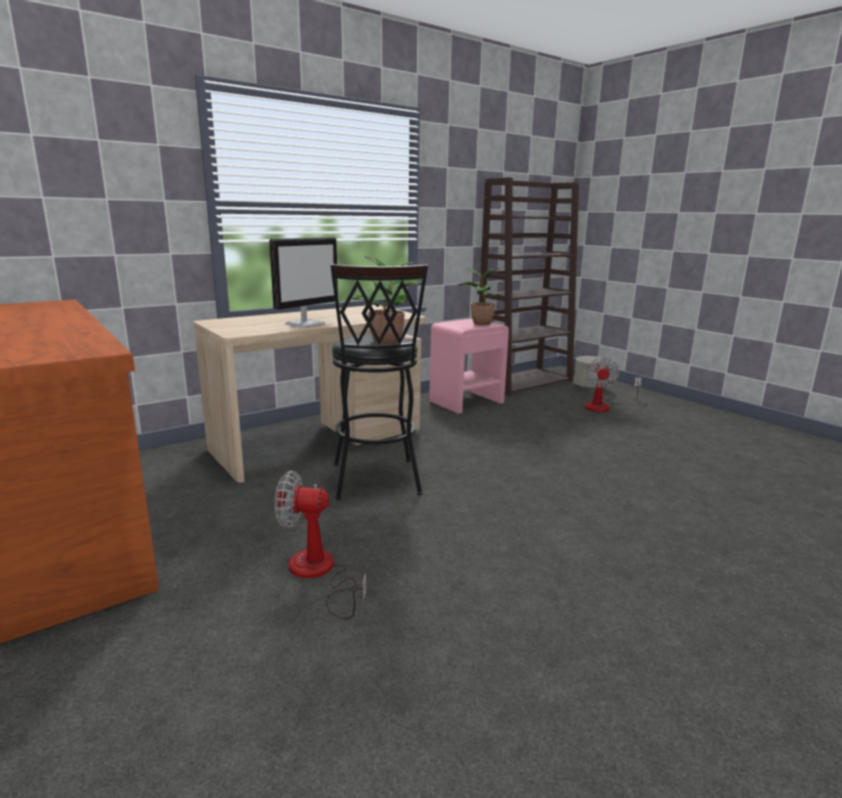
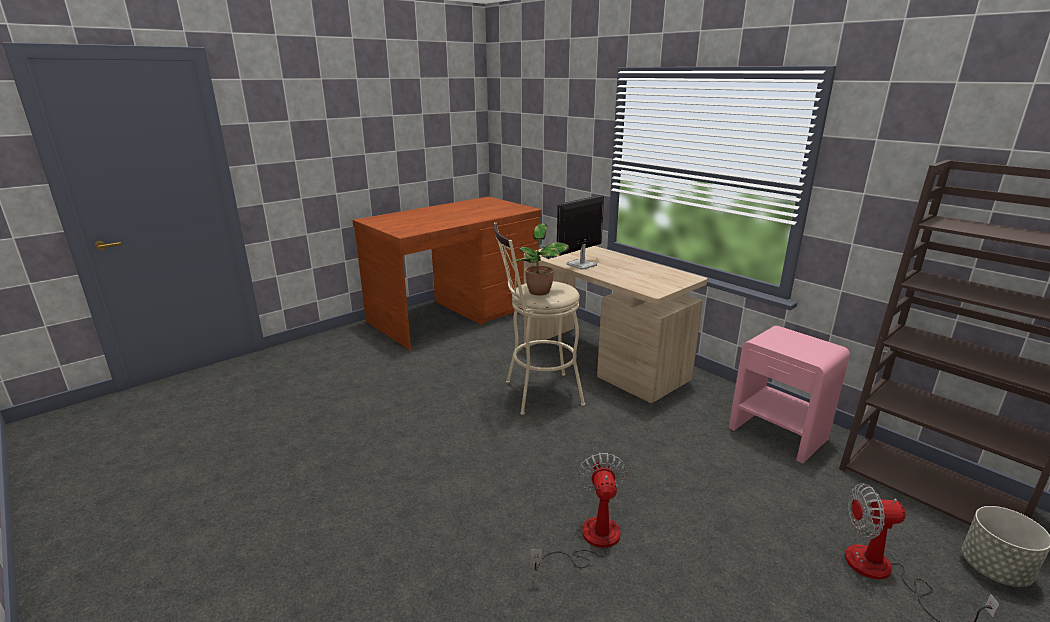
camera: 85 degrees right, 5 degrees up
(305, 324) = (581, 265): monitor -> monitor turned 105 degrees clockwise
(318, 573) = (418, 387): fan -> fan (590, 540)
(376, 483) = (536, 394): black stool -> beige stool
(480, 323) = (809, 350): potted plant -> none

